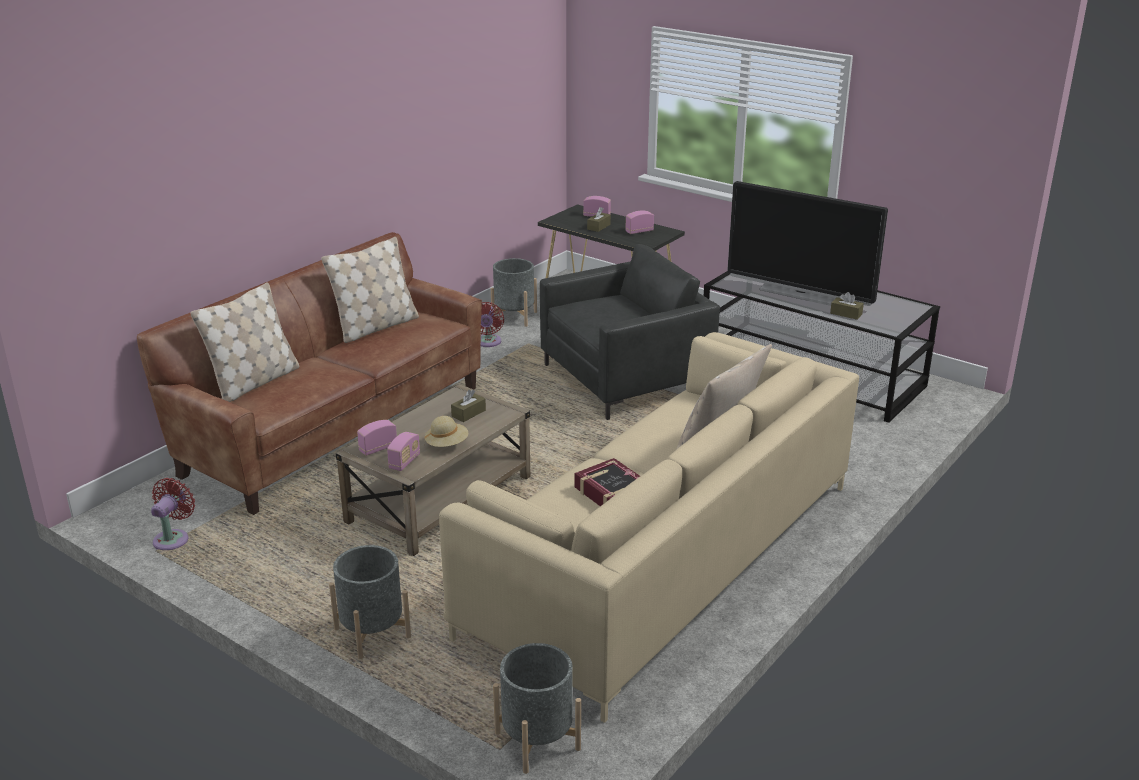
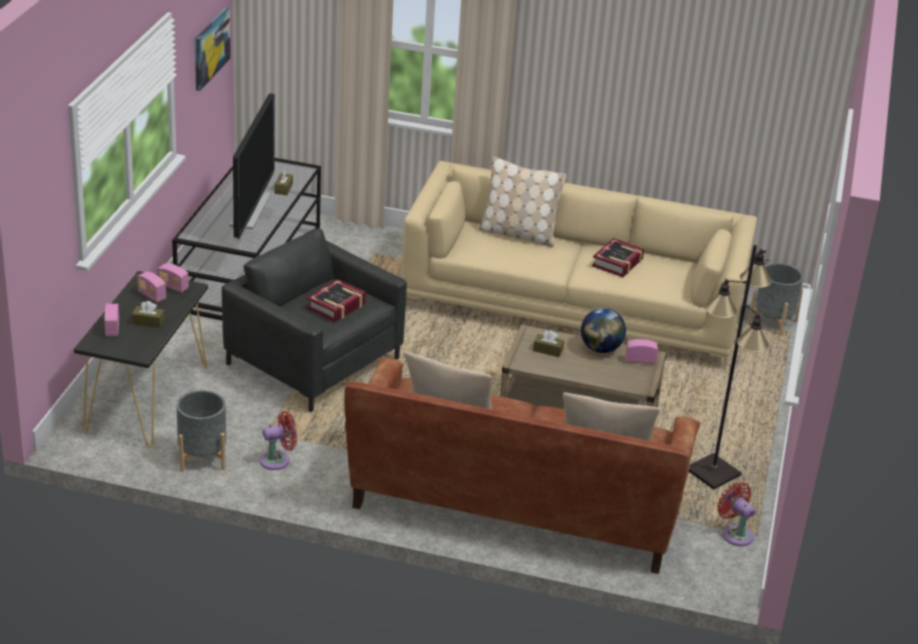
camera: 115 degrees left, 5 degrees up
(173, 538) = (735, 533): red fan -> red fan turned 60 degrees clockwise
(271, 558) = (713, 473): none -> black floor lamp
(372, 633) = (746, 401): grey planter -> none
(378, 448) = (632, 378): radio -> radio (173, 287)
(447, 444) = (600, 349): beige hat -> globe
(606, 315) = (336, 306): none -> book
(946, 160) = (211, 48): none -> picture

